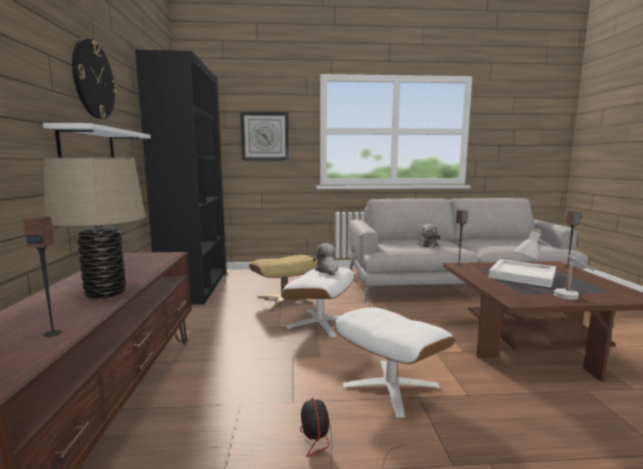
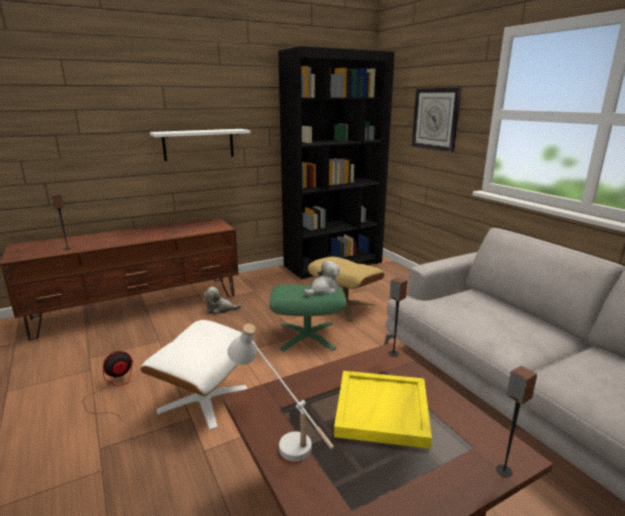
camera: 65 degrees right, 10 degrees up
(93, 80) = (212, 91): wall clock -> none
(105, 293) = (128, 239): beige table lamp -> none
(320, 322) = (307, 336): white ottoman -> green ottoman
(428, 245) = (492, 322): plush toy -> plush toy (220, 309)
(523, 275) = (382, 411): white tray -> yellow tray

